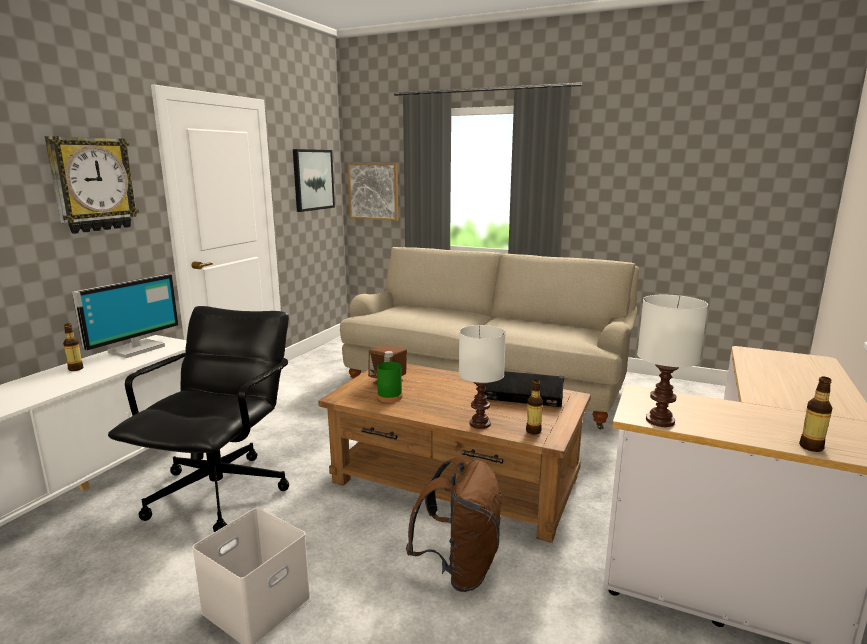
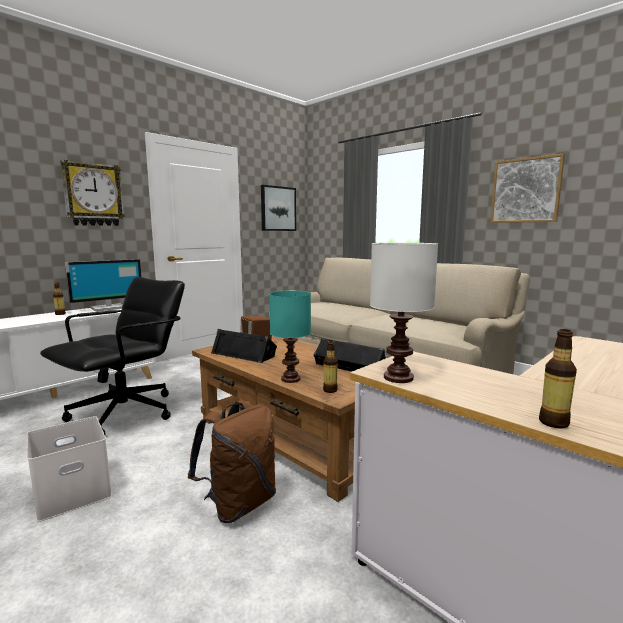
camera: 20 degrees right, 5 degrees down
(373, 191) = (325, 218): picture -> picture (525, 190)
(389, 397) = (244, 354): green bottle -> black speaker
(480, 423) = (291, 379): white table lamp -> turquoise table lamp

